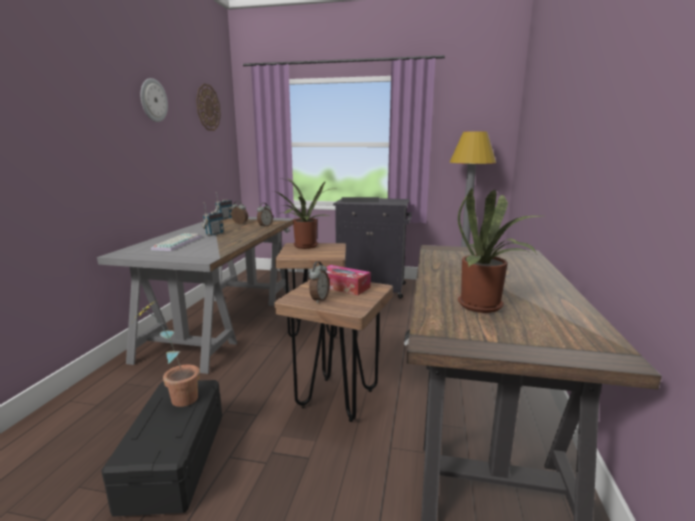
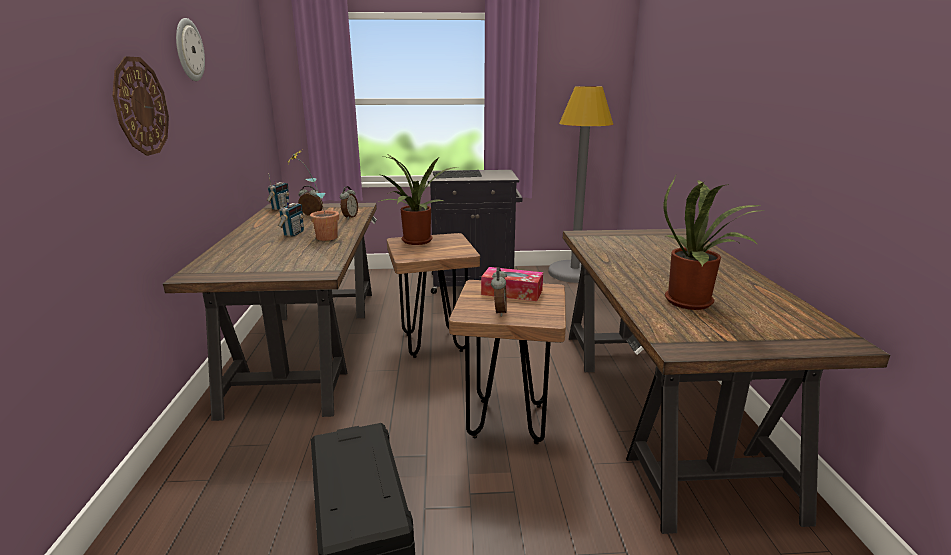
camera: 15 degrees left, 5 degrees up
(176, 399) = (351, 453): potted plant -> potted plant (319, 238)
(177, 243) = (257, 251): keyboard -> none
(208, 107) = (241, 53): wall clock -> wall clock (140, 106)
(223, 319) = (308, 344): grey desk -> brown desk

